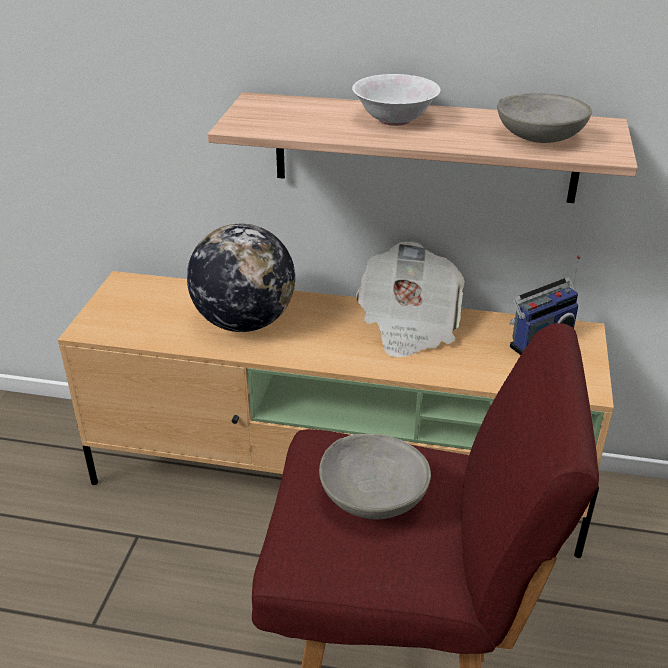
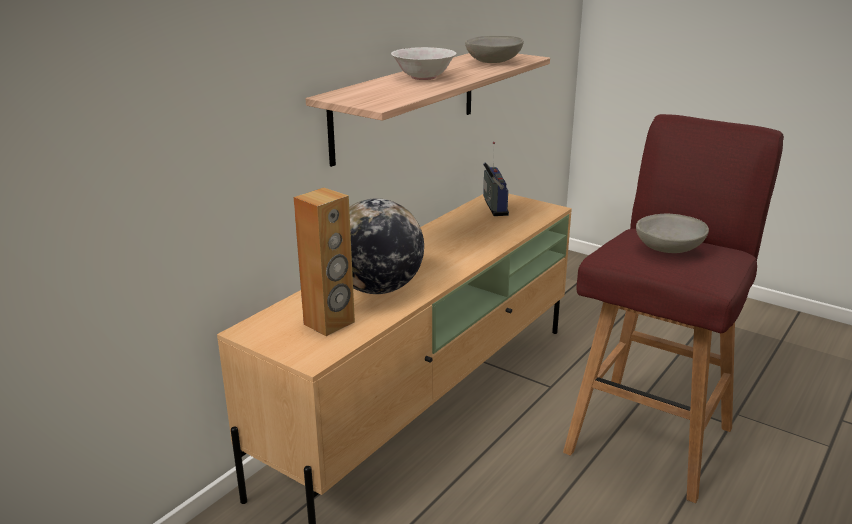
camera: 65 degrees left, 10 degrees down
(156, 317) = (329, 323): none -> brown speaker
(408, 325) = (441, 236): newspaper -> none

